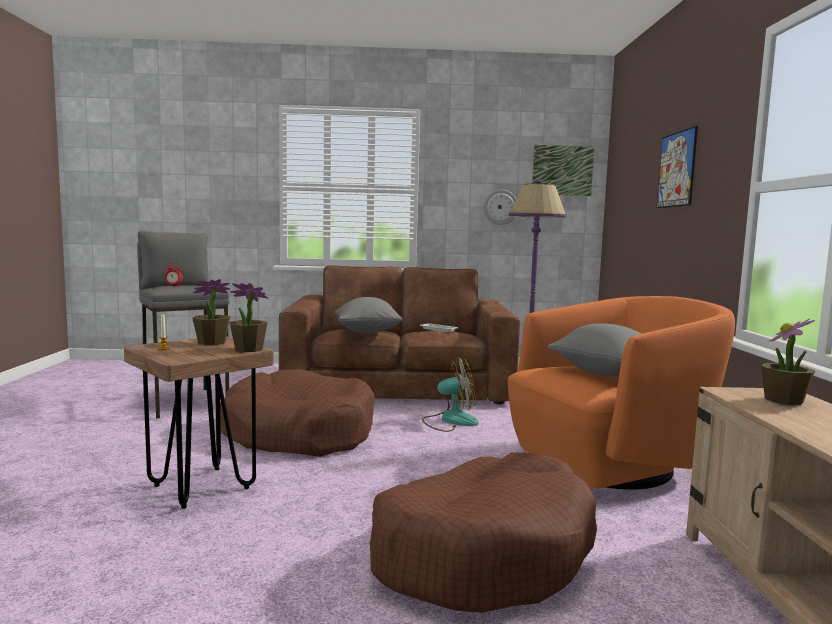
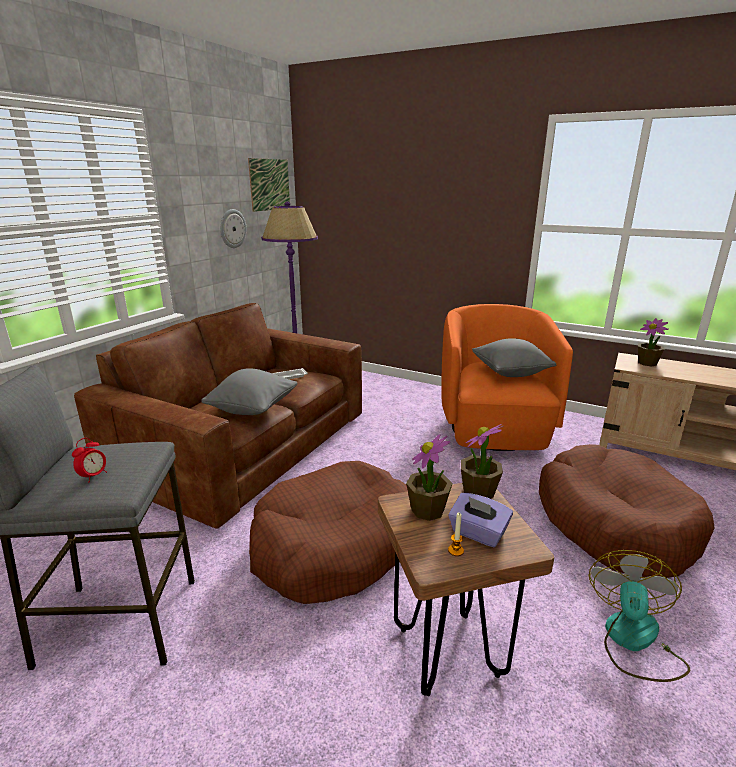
camera: 60 degrees left, 15 degrees up
(188, 351) = (478, 533): none -> purple tissue box
(450, 421) = (369, 454): fan -> fan (633, 641)
(676, 169) = (431, 200): picture -> none

